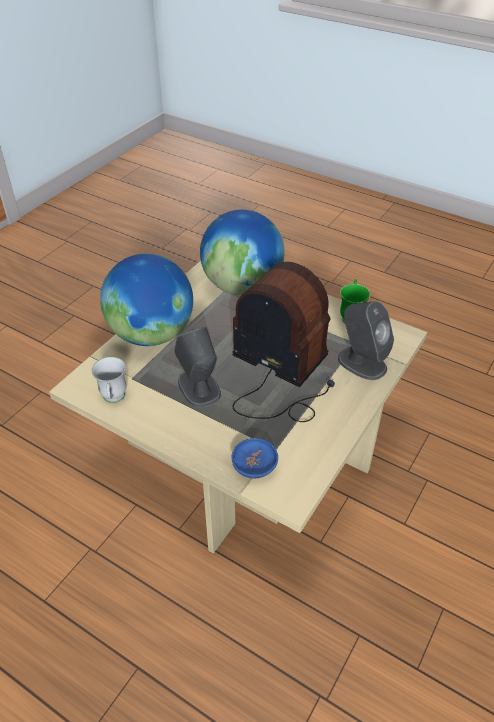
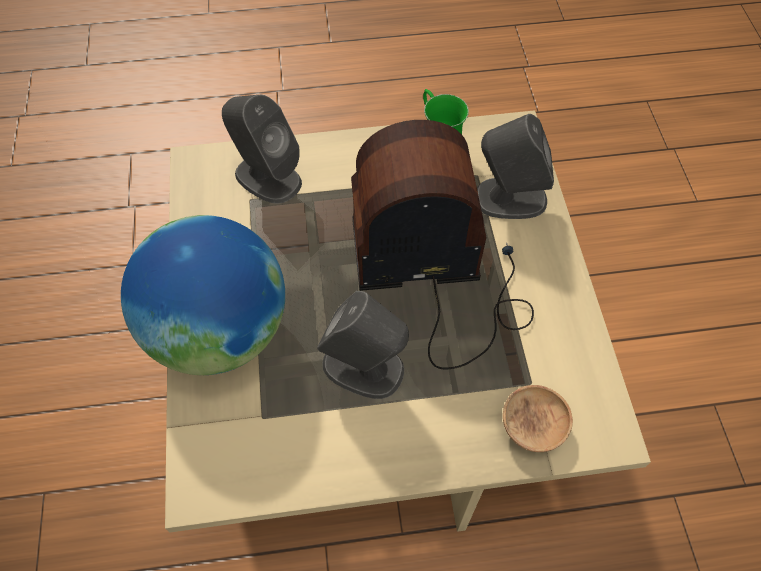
camera: 40 degrees left, 15 degrees up
(114, 400) = (272, 469): white mug -> none
(242, 286) = (267, 177): globe -> grey speaker
(254, 466) = (533, 425): blue bowl -> brown bowl

